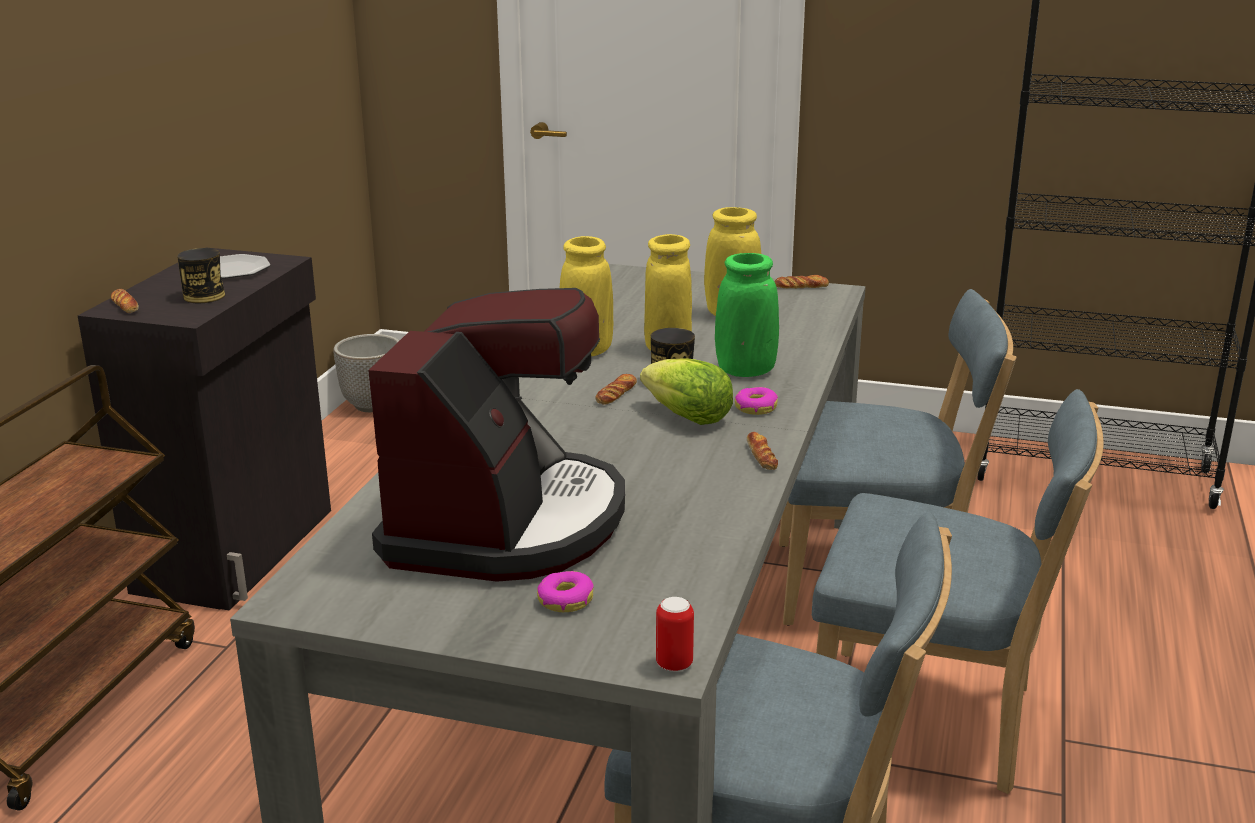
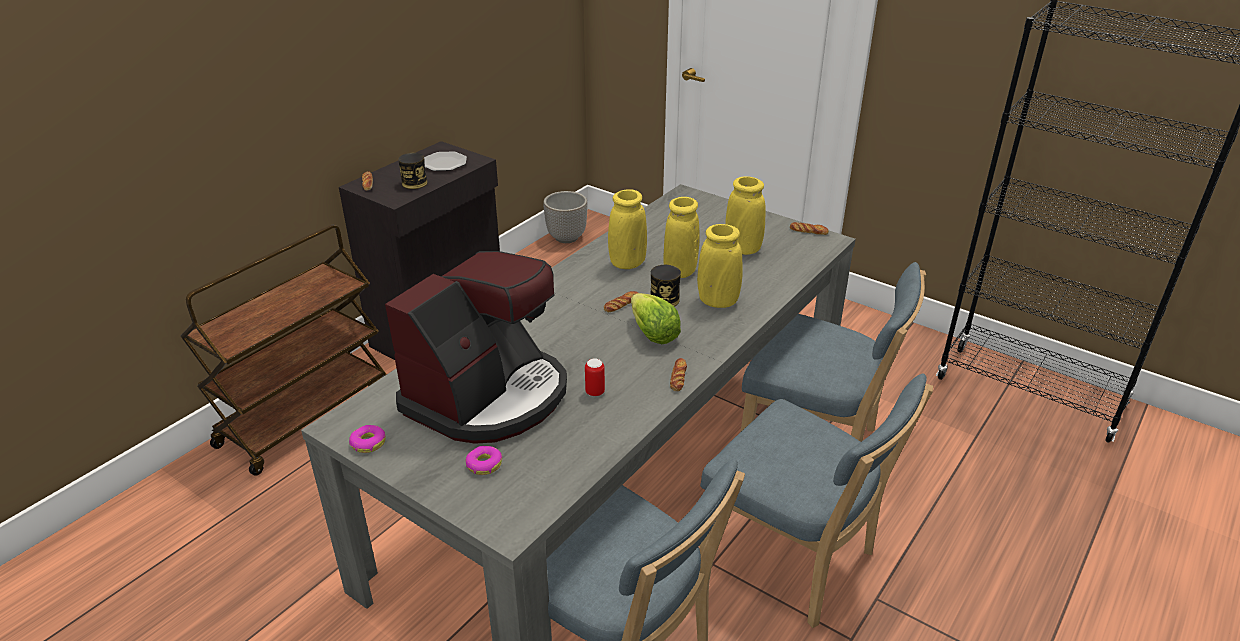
camera: 20 degrees right, 10 degrees up
(674, 664) = (513, 531): can -> can (595, 392)
(745, 371) = (717, 301): green vase -> yellow vase
(755, 408) = (702, 335): donut -> donut (368, 443)

